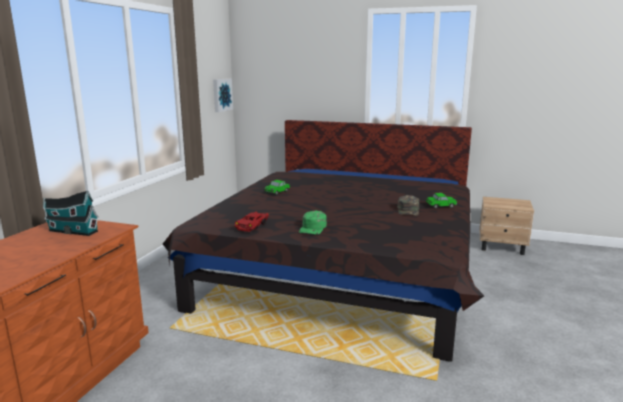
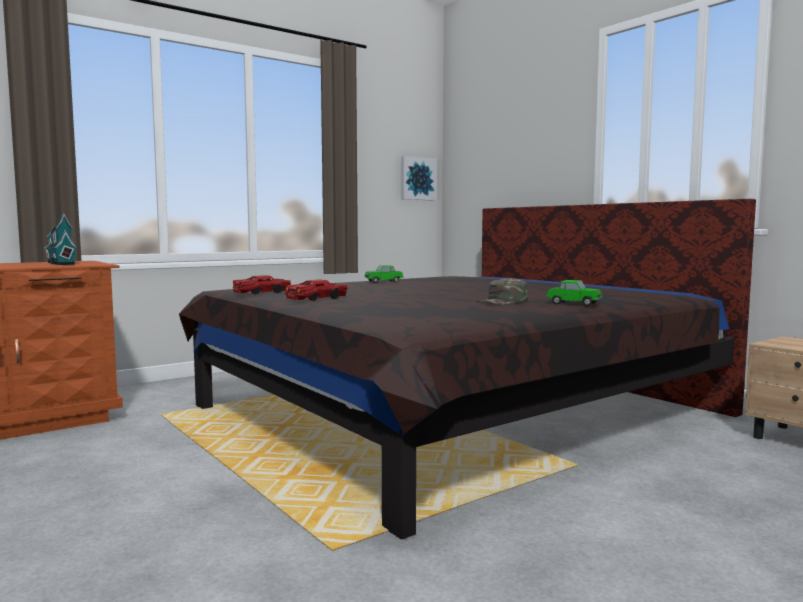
camera: 35 degrees right, 10 degrees down
(313, 228) = (317, 299): green cap -> red toy car

